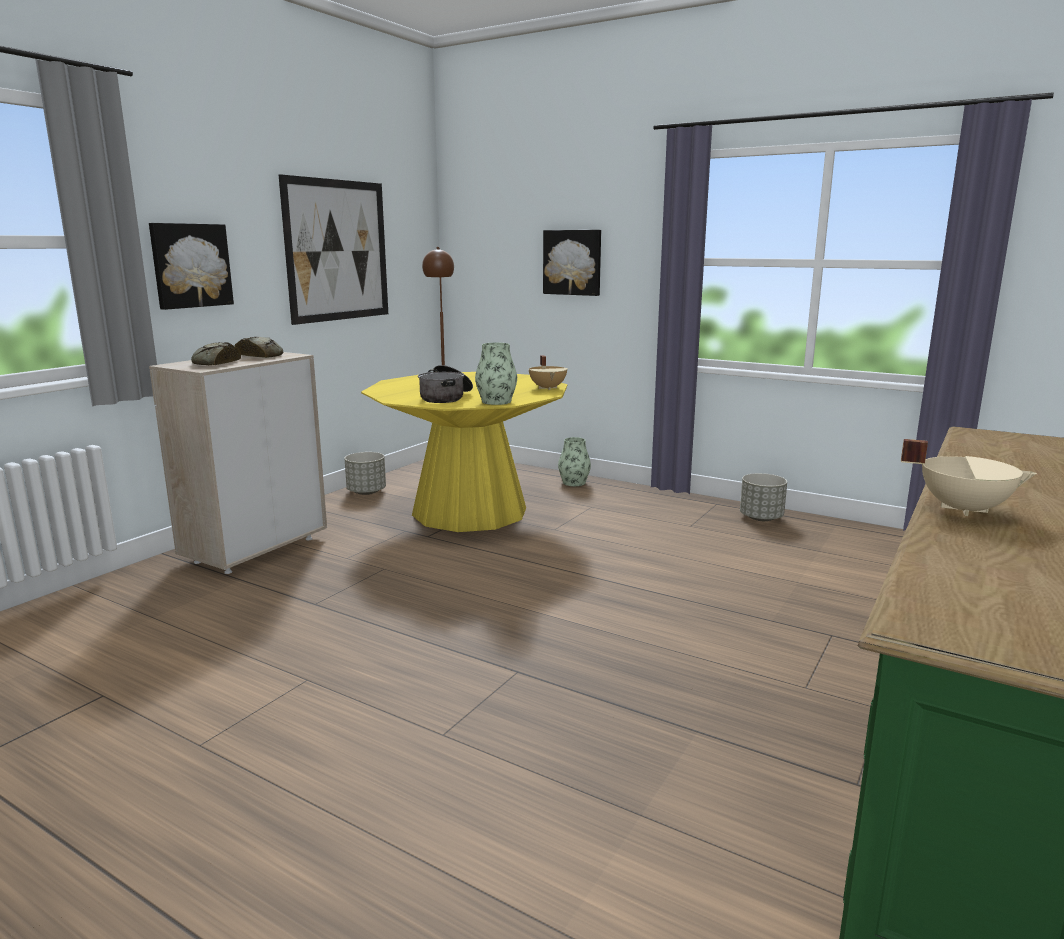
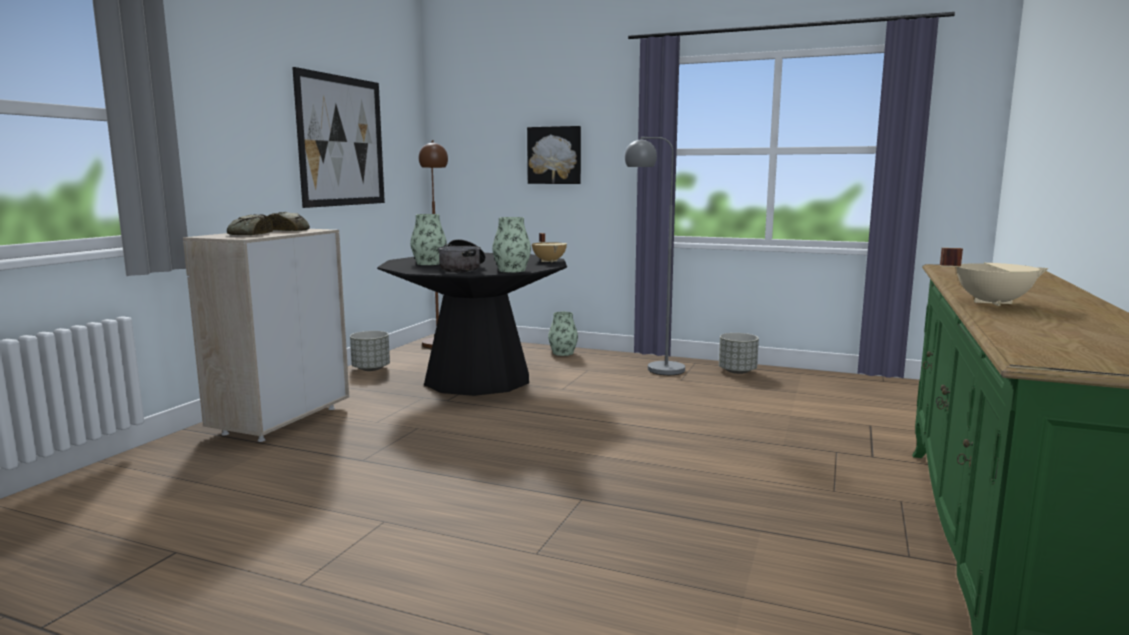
camera: 10 degrees left, 5 degrees down
(190, 265) = (215, 145): picture -> none
(418, 387) = (429, 263): none -> vase
(470, 511) = (477, 379): yellow dining table -> black dining table
(666, 510) = (654, 369): none -> grey floor lamp

